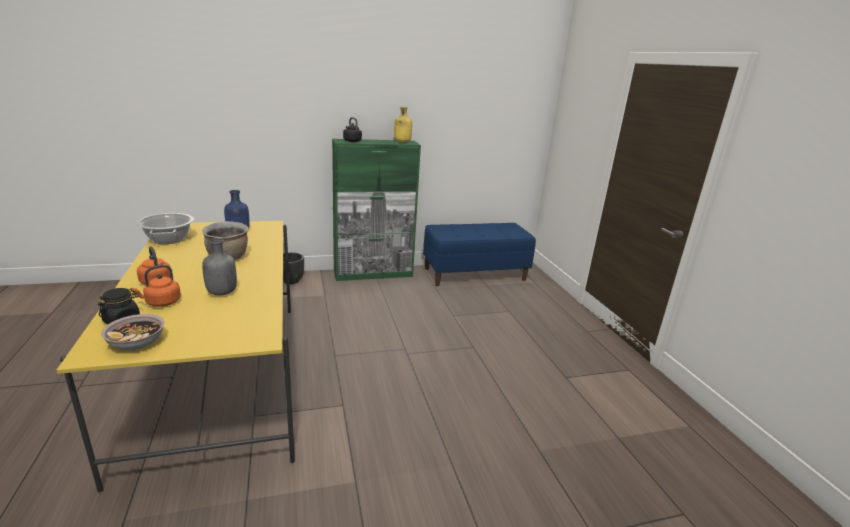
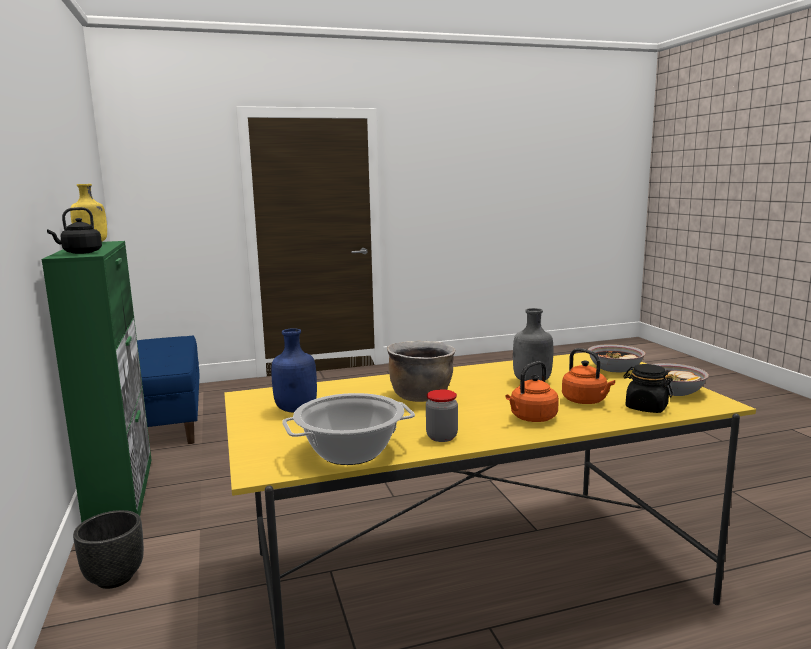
camera: 90 degrees left, 10 degrees down
(160, 257) = (441, 437): none -> jar
(218, 333) = (615, 369): none -> bowl

